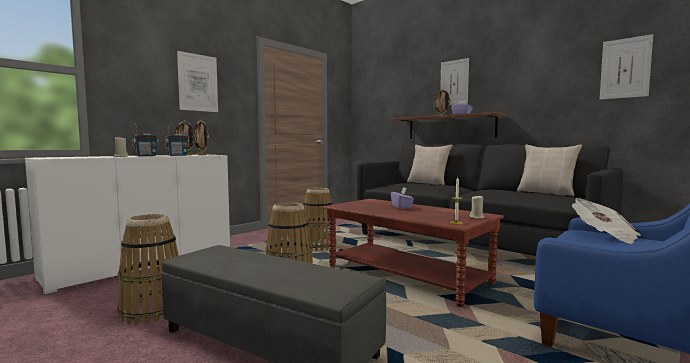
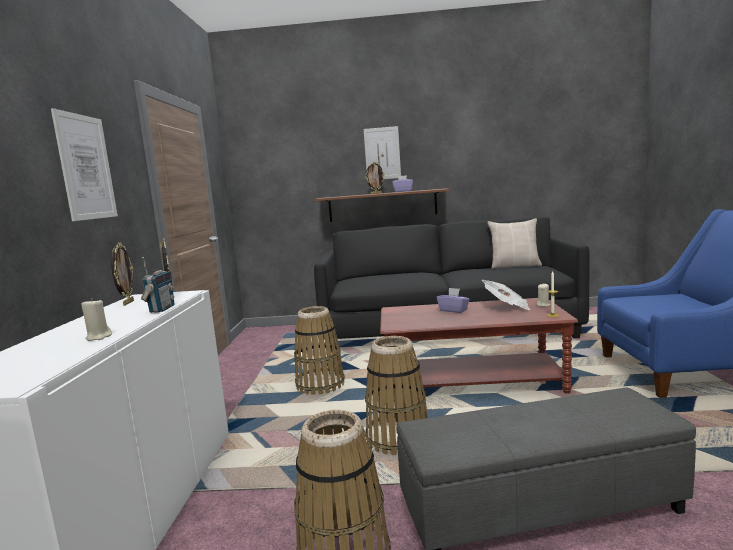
camera: 40 degrees left, 5 degrees up
(146, 156) = (122, 323): radio -> none
(428, 183) = (388, 274): beige pillow -> none
(604, 236) = (643, 299): newspaper -> newspaper (507, 307)
(625, 68) = (544, 146): picture -> none

